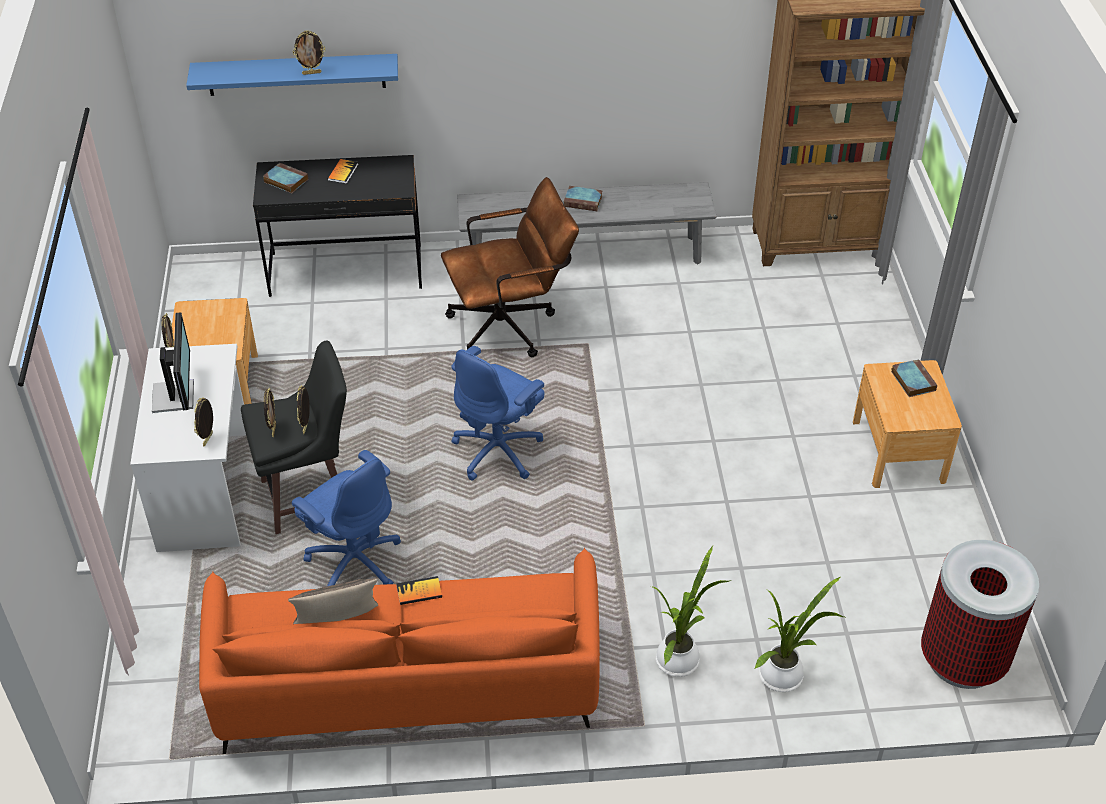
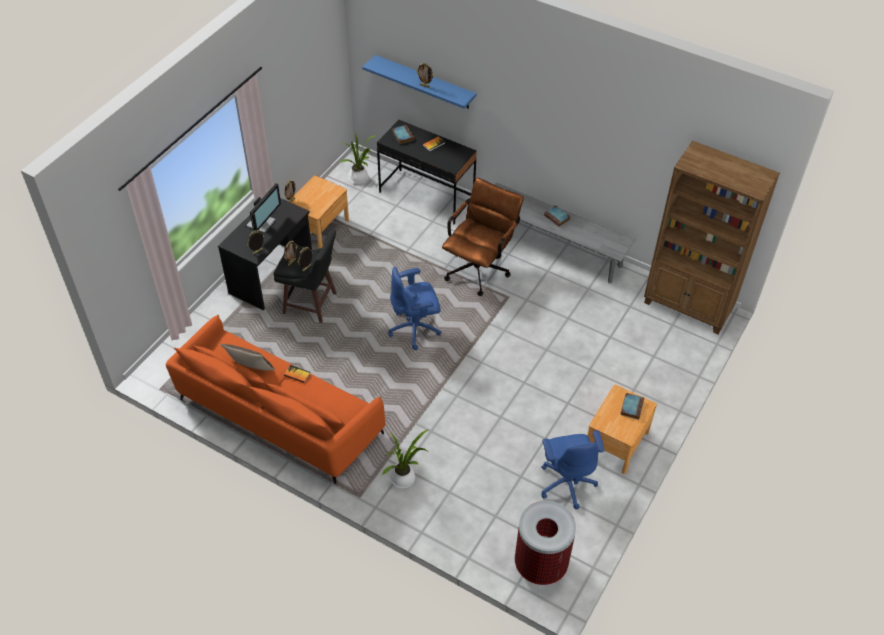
camera: 35 degrees right, 5 degrees up
(207, 490) = (272, 275): white desk -> black desk
(354, 561) = (304, 345): blue office chair -> blue office chair (567, 482)
(511, 325) = (480, 267): brown office chair -> brown office chair turned 75 degrees counterclockwise
(784, 675) = (445, 516): potted plant -> potted plant (360, 178)

